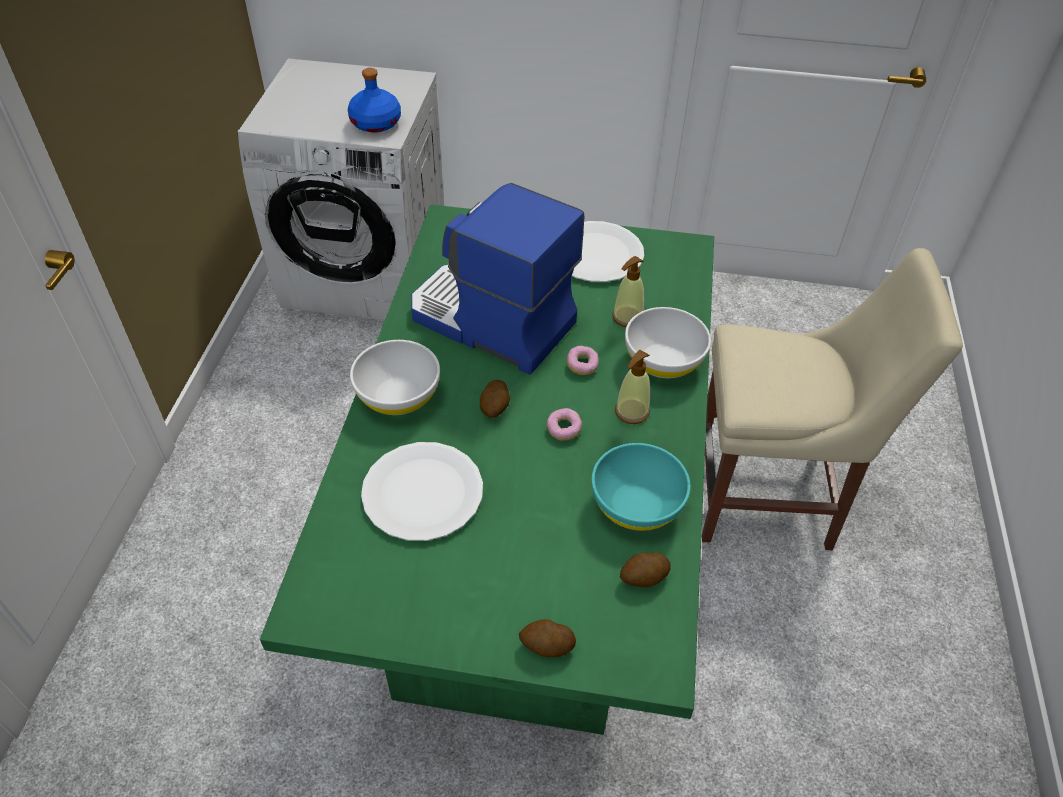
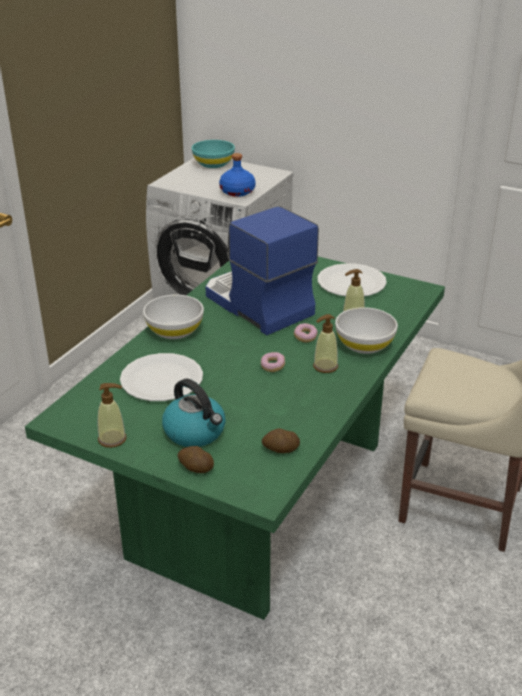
camera: 20 degrees right, 15 degrees down
(404, 626) = (112, 439): none -> soap dispenser
(495, 408) = (233, 347): potato -> none
(516, 579) = (195, 432): none -> kettle
(636, 505) = (298, 413): turquoise bowl -> turquoise bowl (213, 164)

